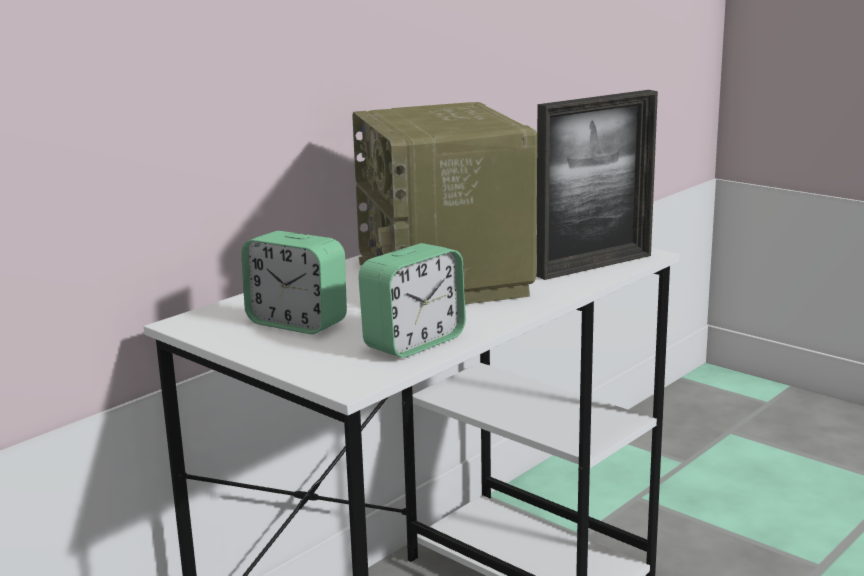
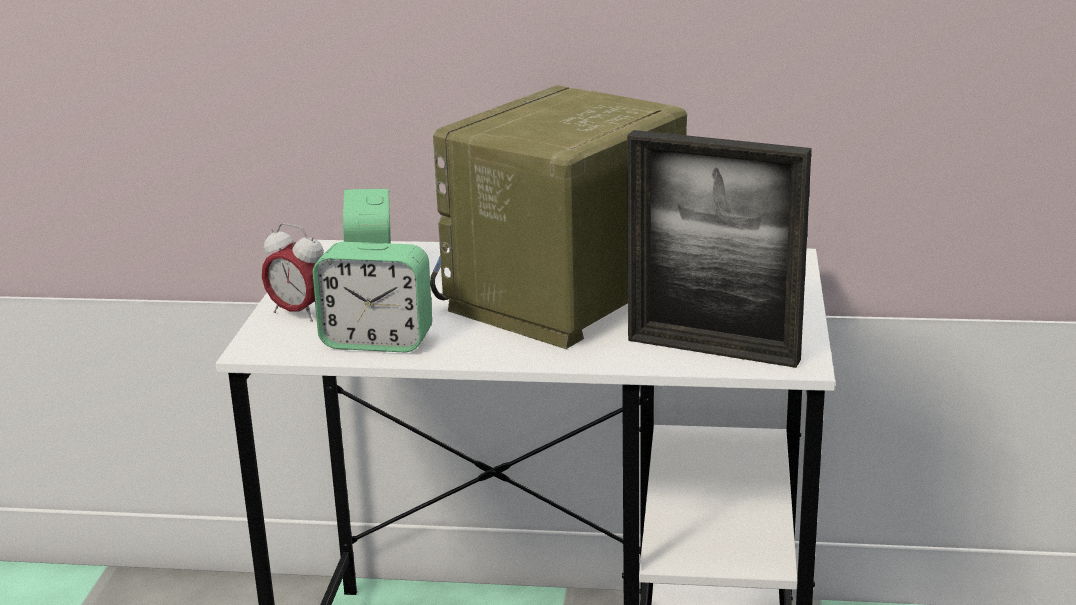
camera: 55 degrees right, 5 degrees up
(305, 356) = (299, 313): none -> alarm clock

